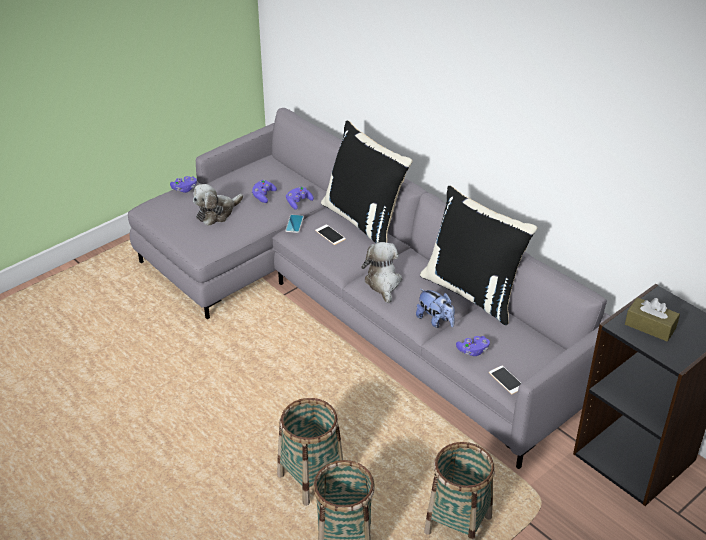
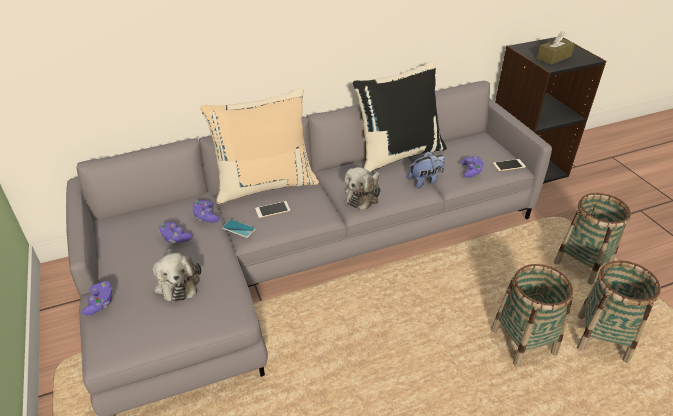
camera: 70 degrees left, 0 degrees up
(365, 221) = (265, 184): black pillow -> beige pillow
(383, 283) = (363, 195): plush toy -> plush toy turned 75 degrees counterclockwise

